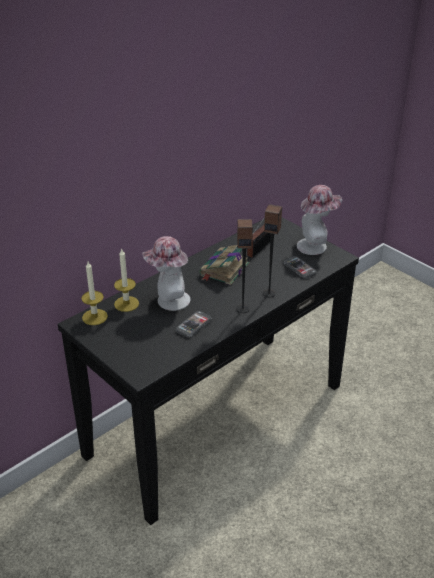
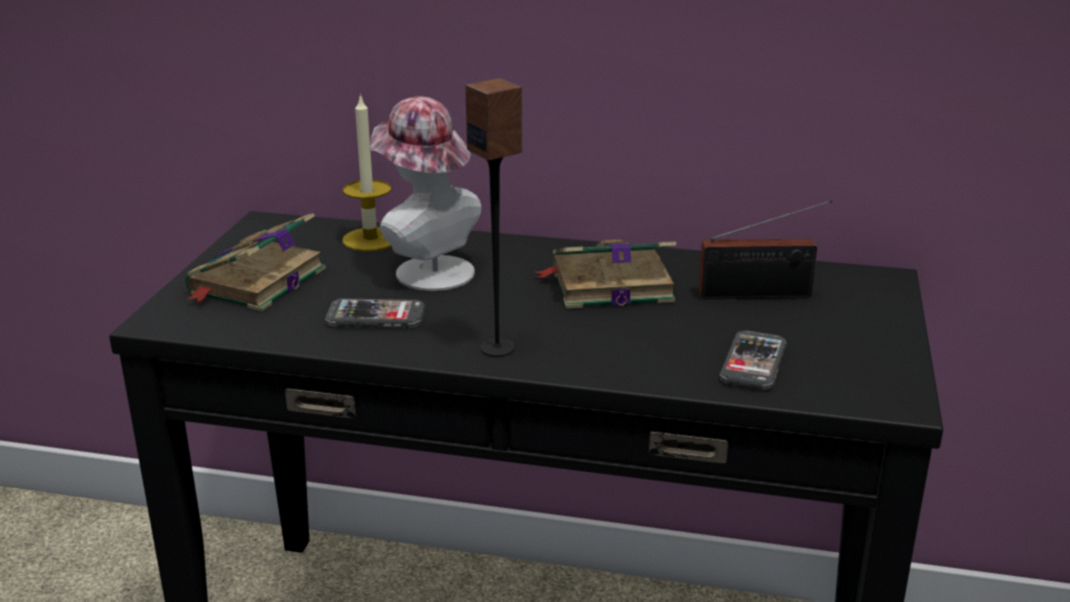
camera: 55 degrees right, 10 degrees down
(94, 317) = (299, 229): candle -> none
(133, 343) = (255, 282): none -> book
(269, 293) = (598, 358): speaker -> none
(315, 246) = (880, 353): hat -> none

